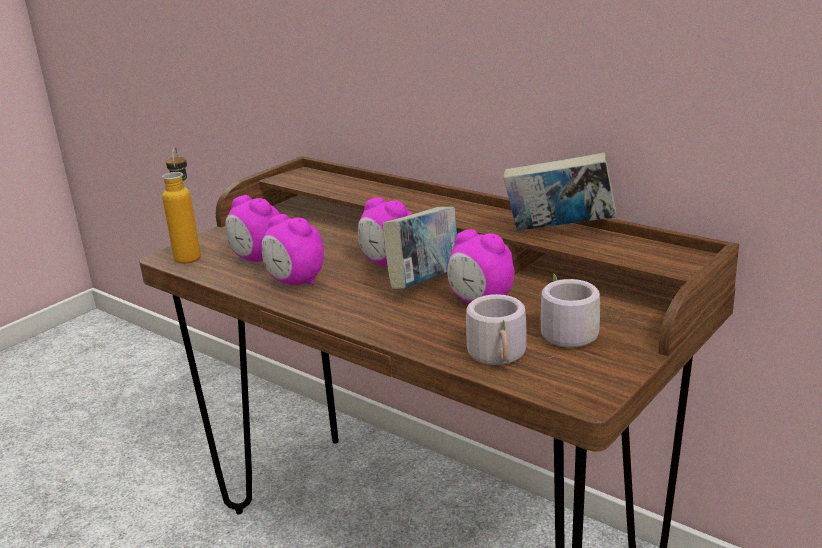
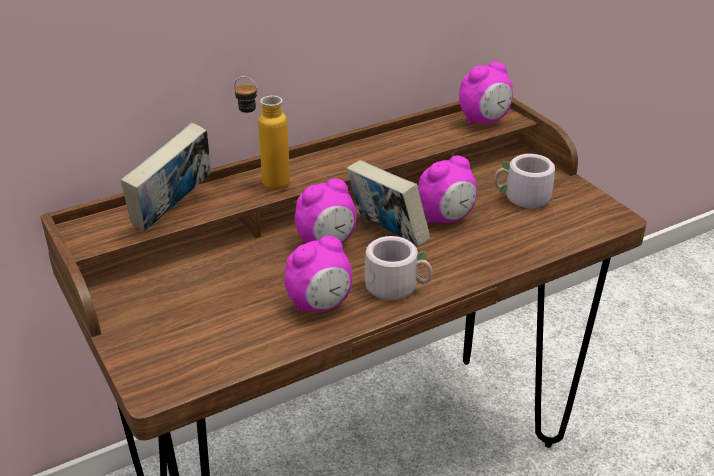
camera: 70 degrees left, 10 degrees up
(189, 254) = (166, 370): bottle -> bottle (265, 182)
(258, 259) = (235, 320): alarm clock -> alarm clock (484, 121)
(501, 356) = (541, 233): grey mug -> grey mug (398, 286)
(559, 231) = (410, 139): book -> book (173, 211)

